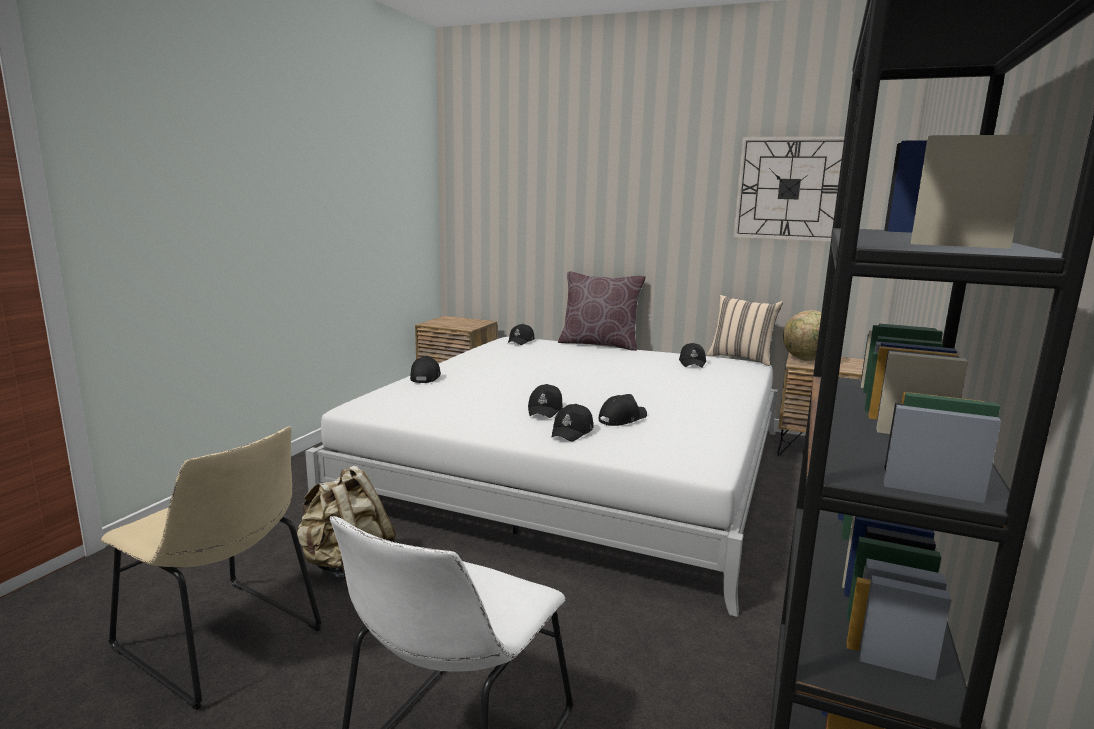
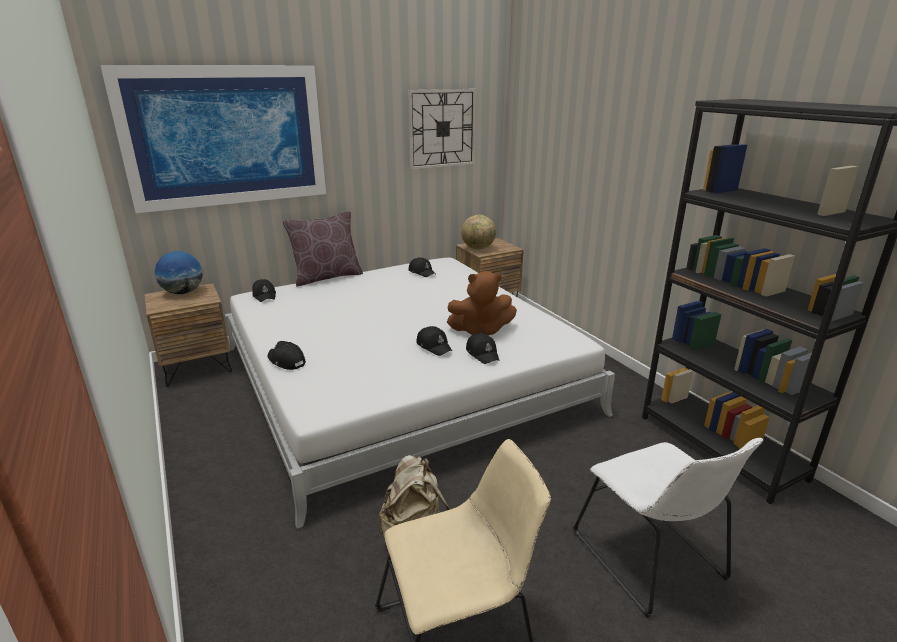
camera: 50 degrees left, 10 degrees up
(464, 320) = (183, 292): none -> globe
(534, 180) = (226, 136): none -> picture
(622, 419) = (481, 331): black cap -> brown plush toy
(741, 358) = (433, 258): beige pillow -> none

